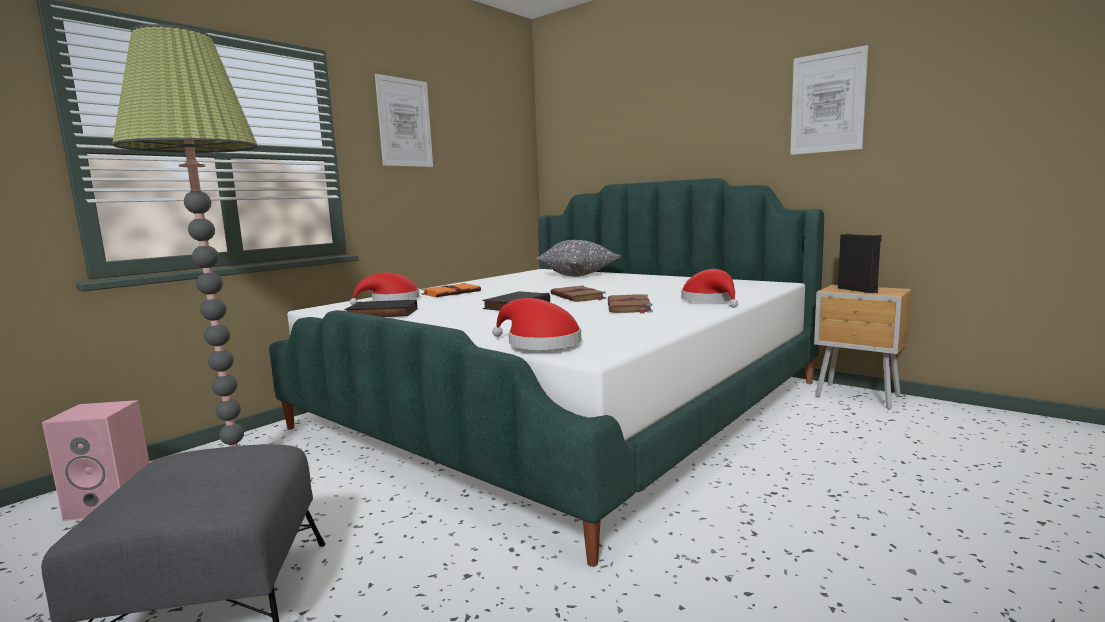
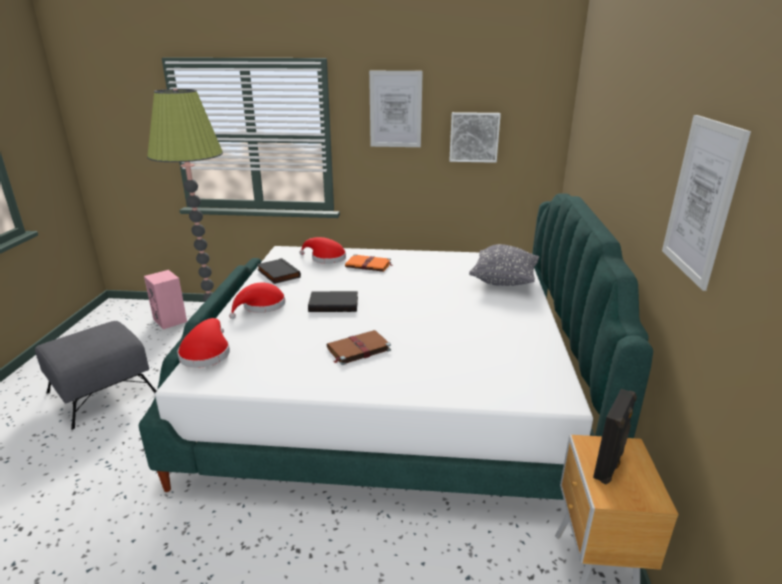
camera: 55 degrees right, 15 degrees up
(475, 157) = (474, 137): none -> picture
(578, 297) = (389, 315): brown book -> none
(710, 300) = (417, 380): red hat -> red hat (261, 306)

